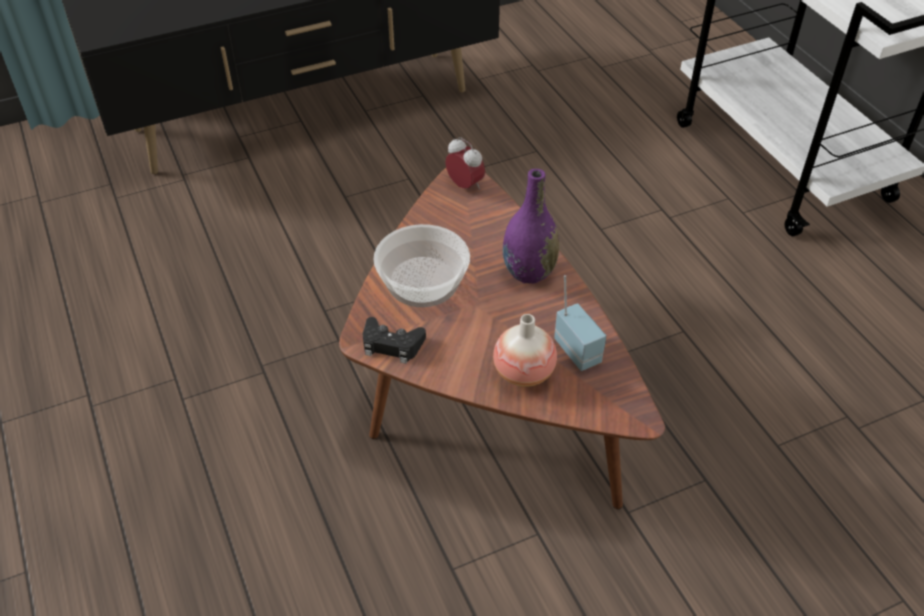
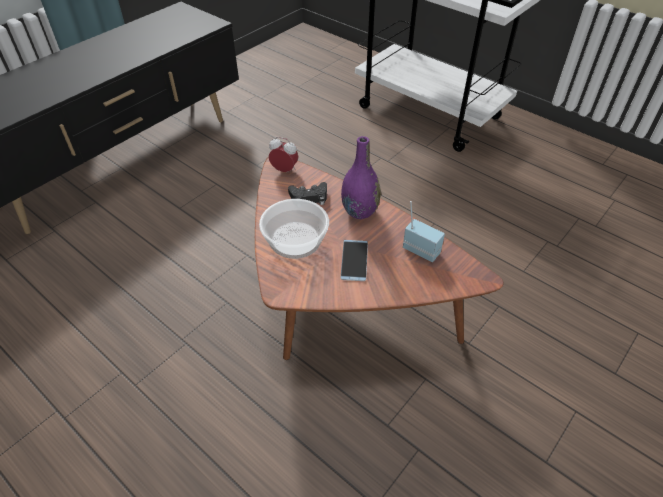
camera: 25 degrees left, 0 degrees up
(392, 345) = (301, 289): black game controller -> black game controller (309, 198)
(480, 333) = (354, 260): none -> phone
(523, 373) = (398, 276): vase -> none

